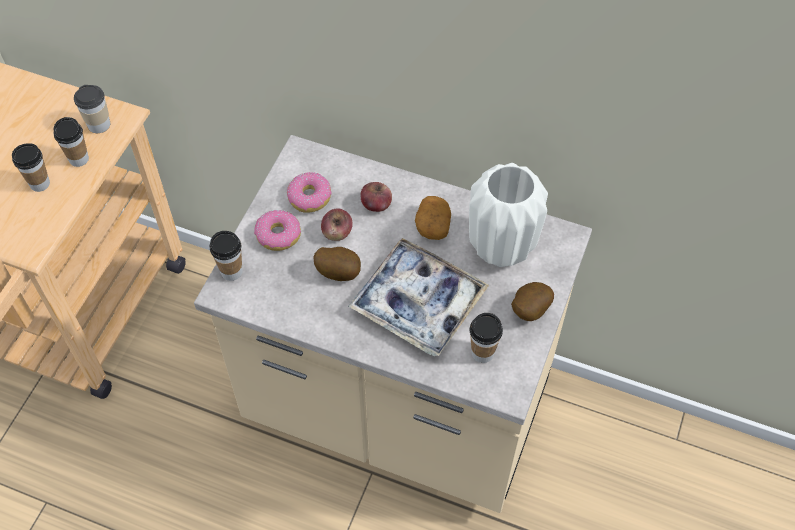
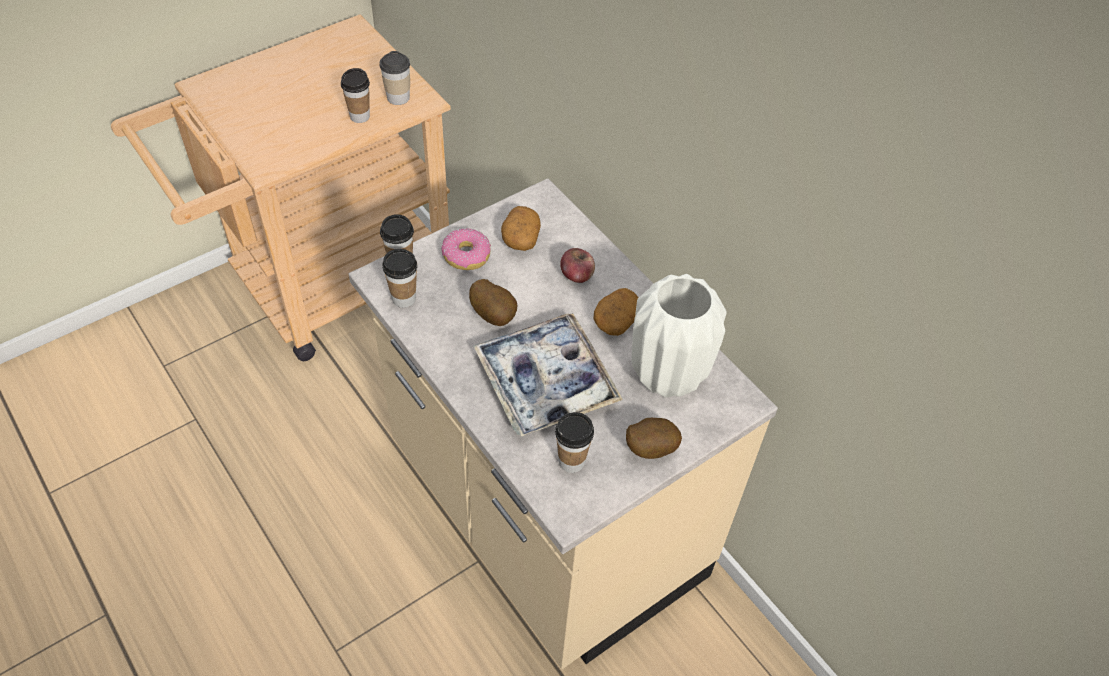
camera: 30 degrees right, 5 degrees down
(40, 183) = (313, 120): cup -> cup (404, 298)
(309, 197) = (520, 238): donut -> potato
(337, 233) = (520, 281): apple -> none

